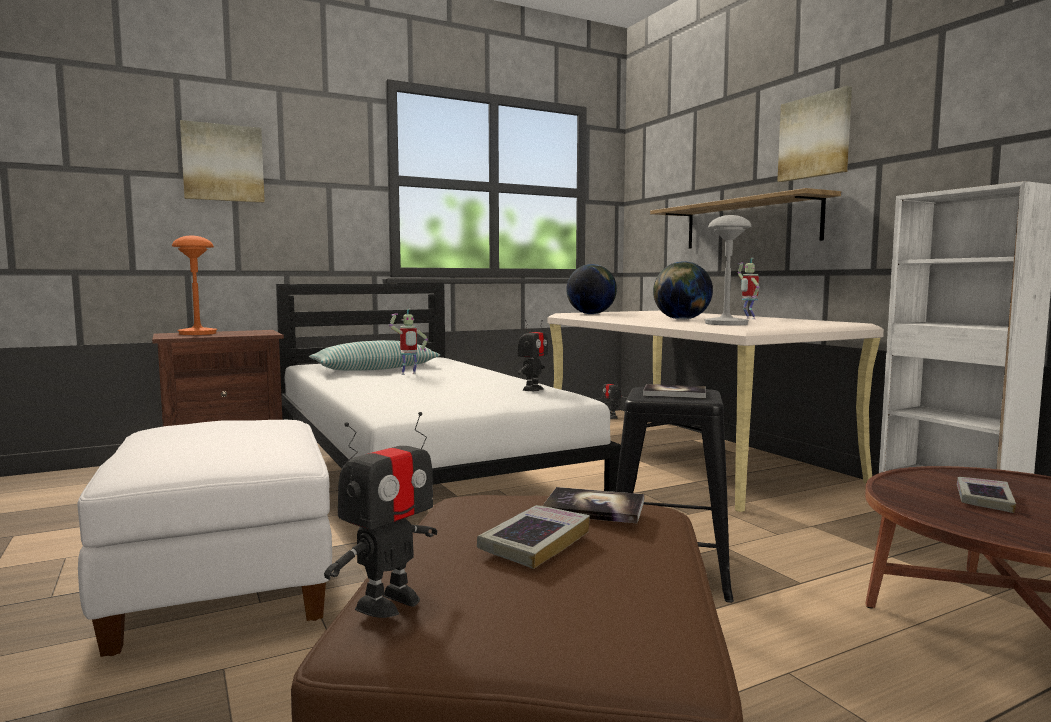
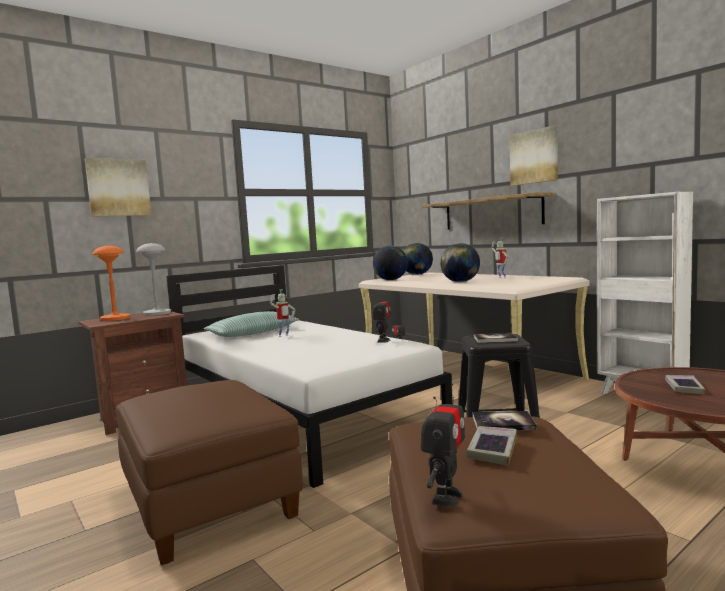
camera: 10 degrees left, 0 degrees up
(221, 584) = (207, 503): white ottoman -> brown ottoman
(637, 311) = (417, 274): none -> globe
(726, 324) = (496, 285): grey table lamp -> grey table lamp (157, 313)

